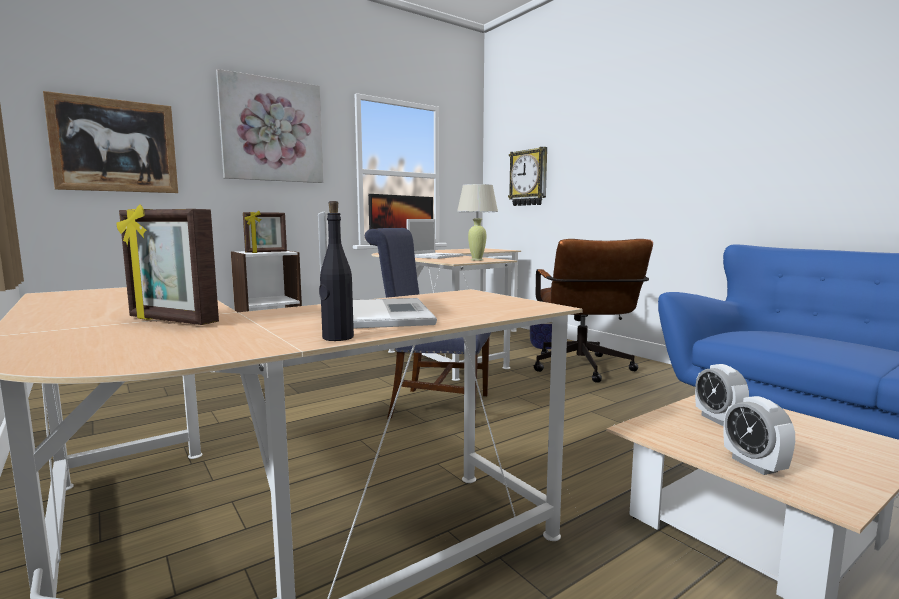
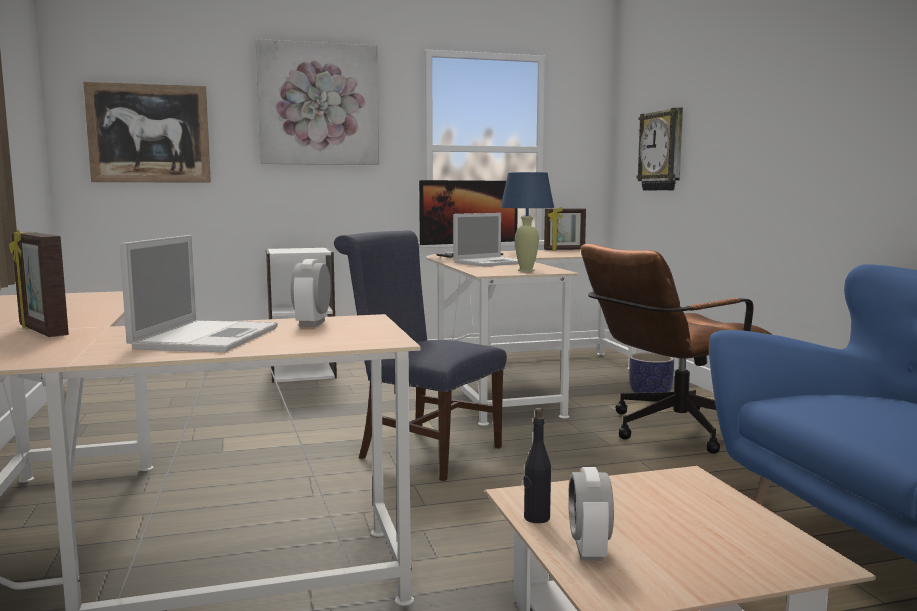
camera: 20 degrees right, 0 degrees up
(266, 252) = (296, 251): picture frame -> picture frame (564, 250)
(337, 337) = (118, 357): black bottle -> black bottle (536, 518)
(477, 260) = (526, 270): beige table lamp -> blue table lamp
(583, 370) = (668, 431): brown office chair -> brown office chair turned 45 degrees clockwise
(718, 420) = (636, 500): alarm clock -> alarm clock (312, 323)

